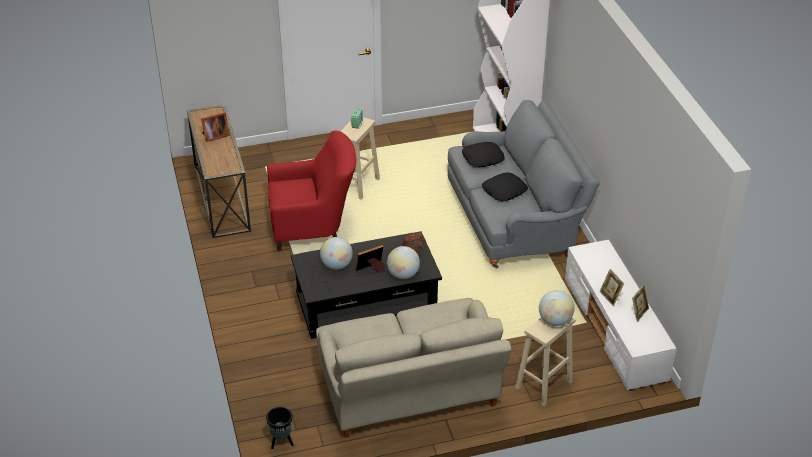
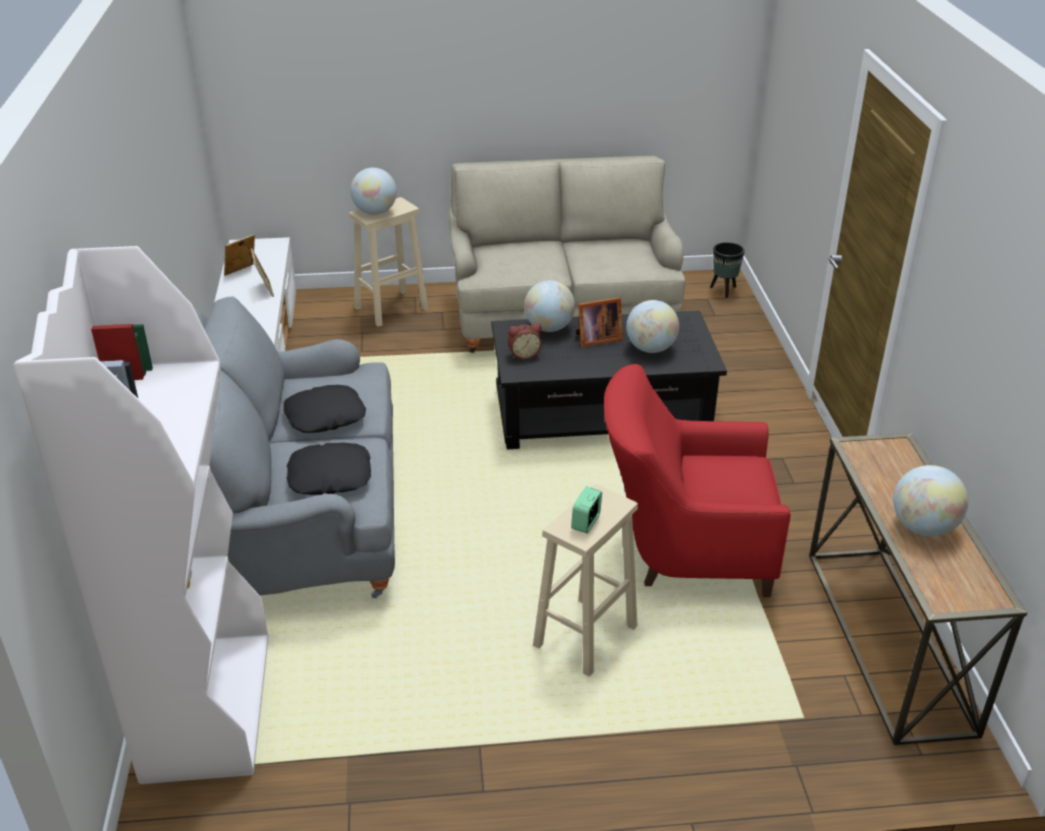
camera: 170 degrees left, 5 degrees down
(215, 136) = (923, 527): picture frame -> globe

